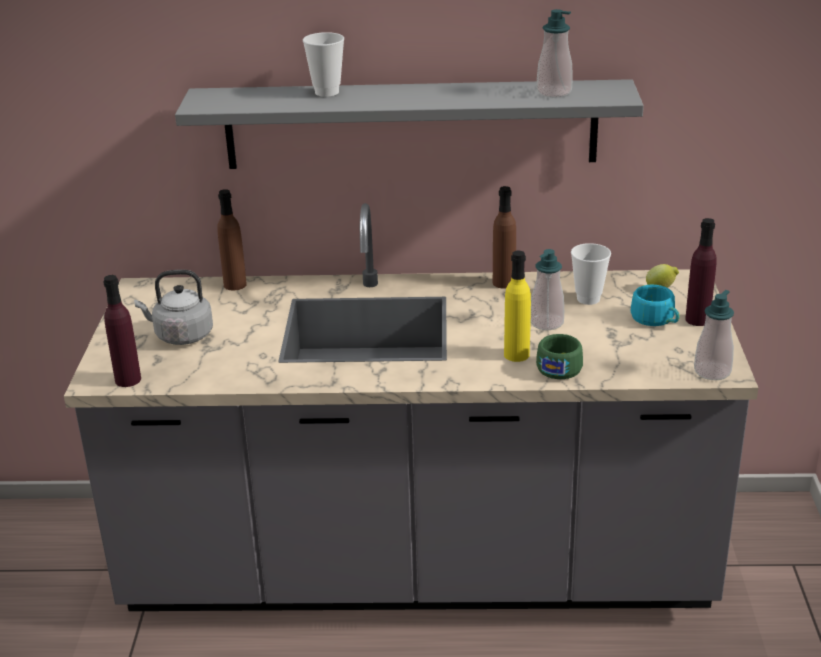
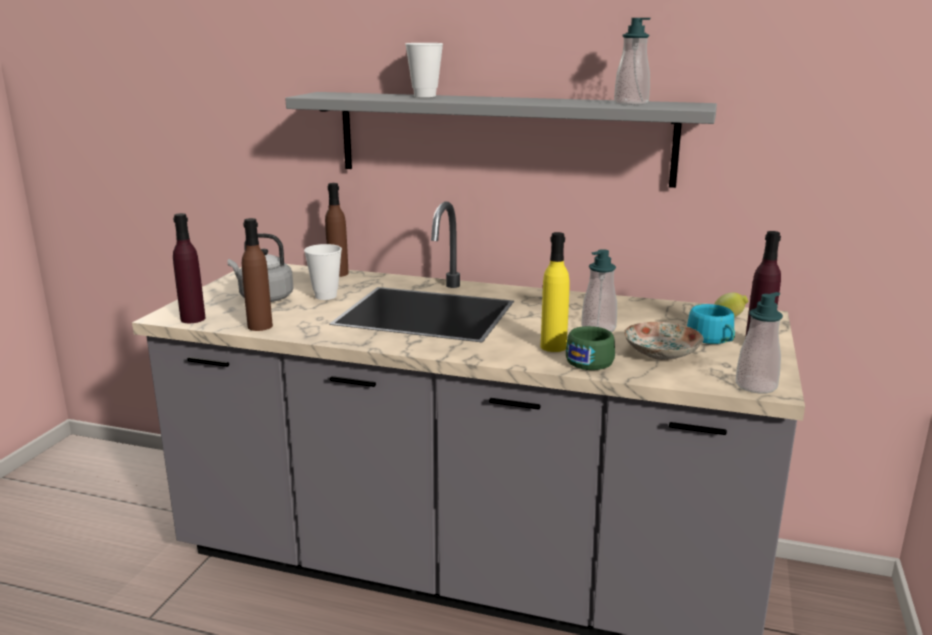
camera: 15 degrees right, 10 degrees down
(504, 283) = (574, 298): brown bottle -> brown bottle (260, 326)
(588, 299) = (650, 317): cup -> cup (325, 296)
(617, 345) = (661, 353): none -> plate

